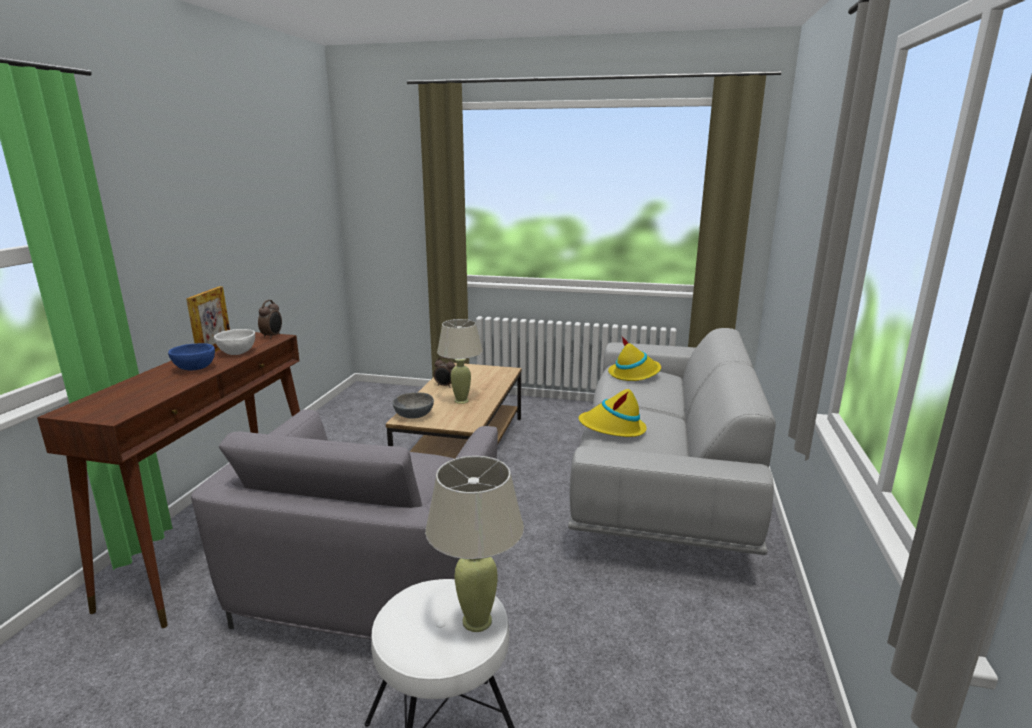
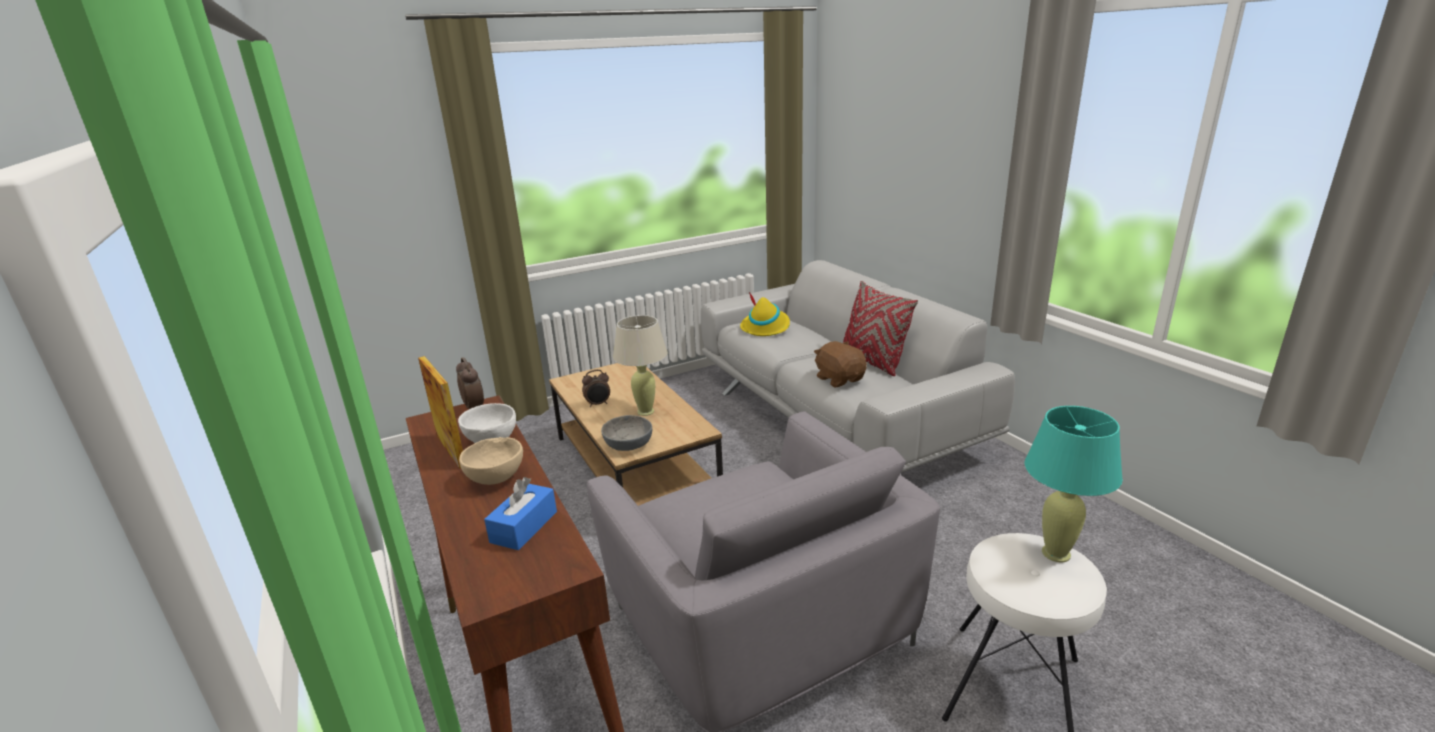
camera: 40 degrees left, 5 degrees up
(148, 392) = (524, 527): none -> blue tissue box
(195, 369) = (497, 478): blue bowl -> beige bowl
(477, 620) = (1055, 553): beige table lamp -> turquoise table lamp
(612, 428) = (839, 379): yellow hat -> brown plush toy
(678, 430) = (872, 362): none -> red pillow

